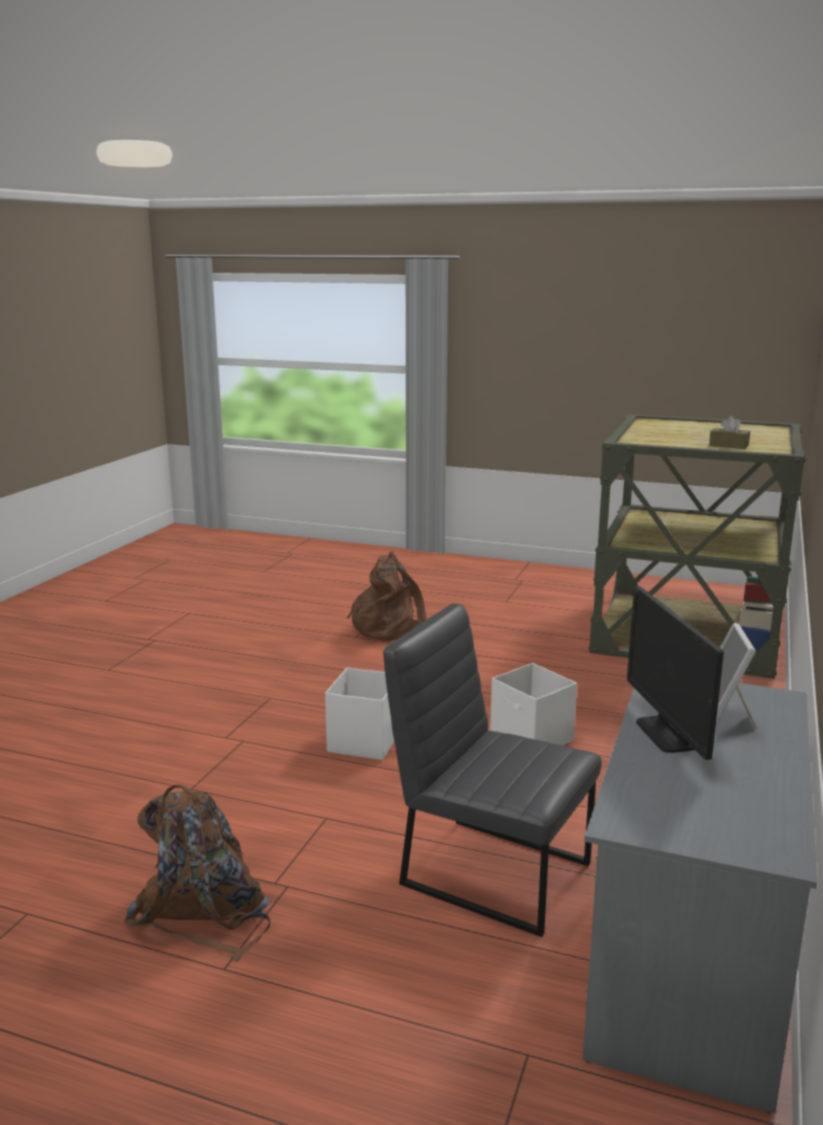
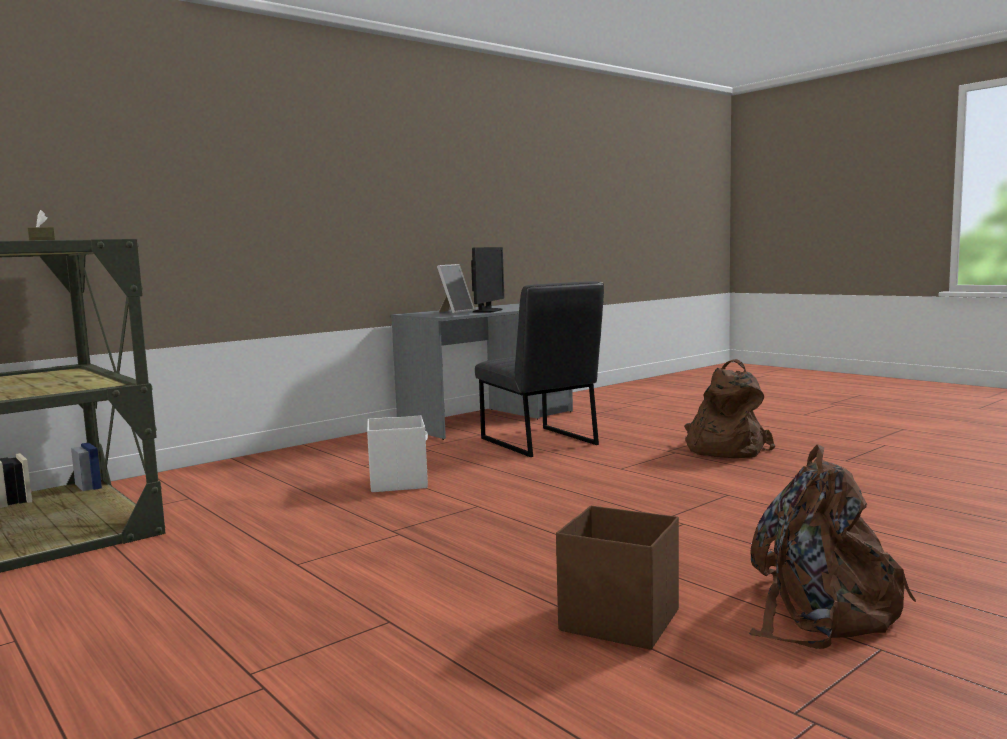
camera: 150 degrees left, 10 degrees down
(241, 658) = (618, 620): none -> brown storage box
(363, 742) = (544, 500): white storage box -> none
(388, 627) = (308, 628): brown backpack -> brown backpack (820, 611)

